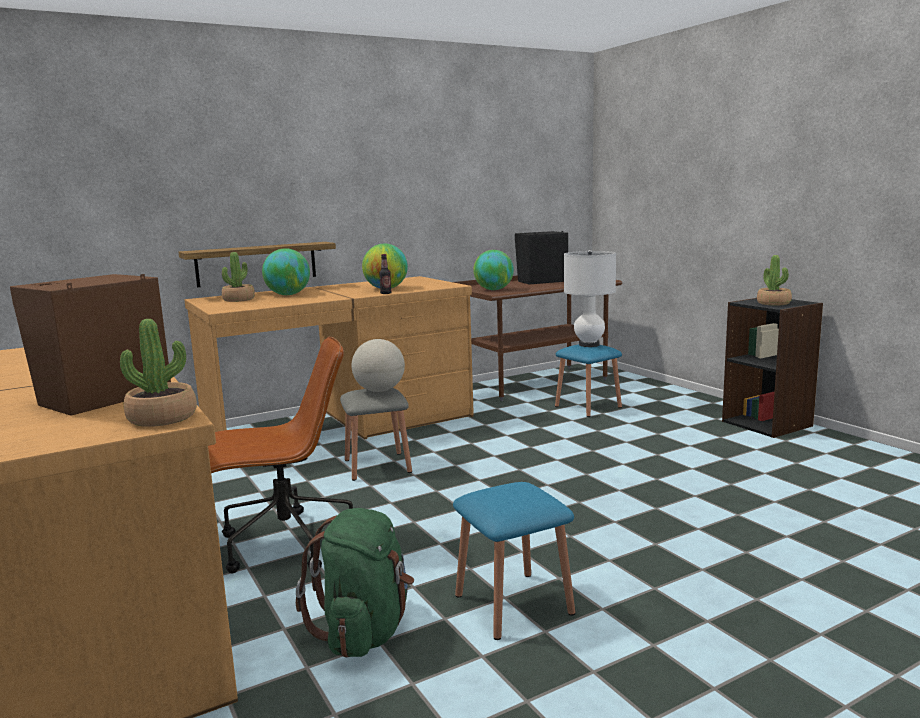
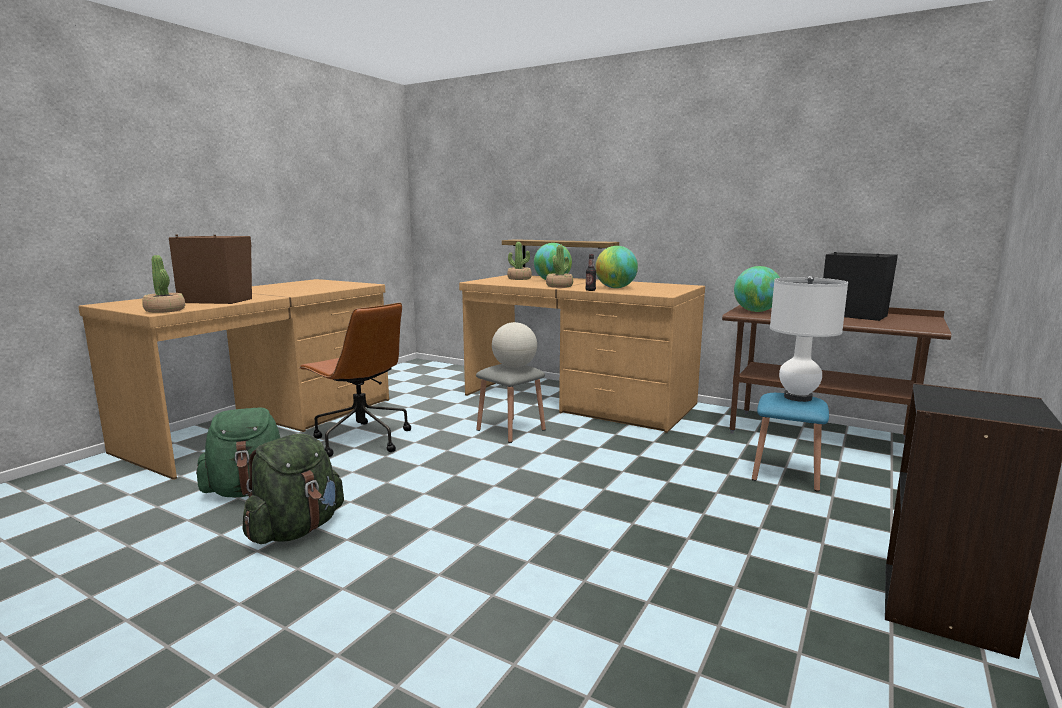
camera: 60 degrees right, 0 degrees up
(513, 604) = (296, 530): blue stool -> green backpack
(773, 303) = (967, 403): potted plant -> potted plant (559, 286)

